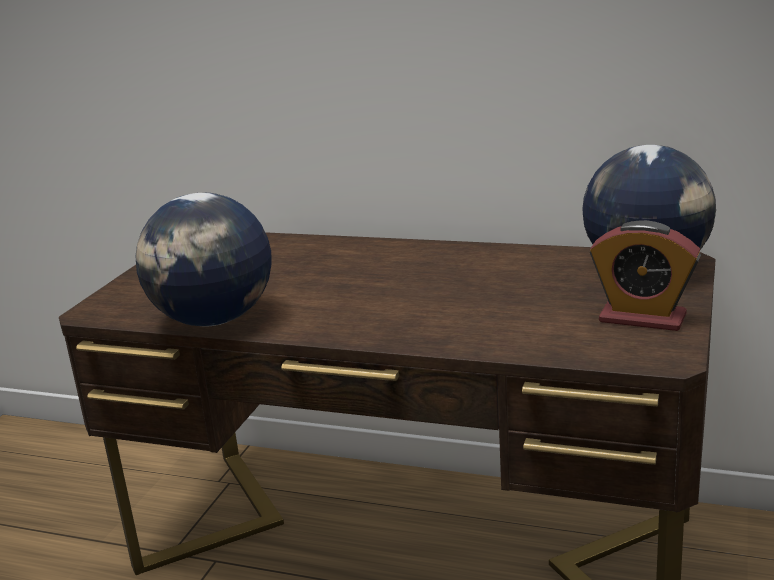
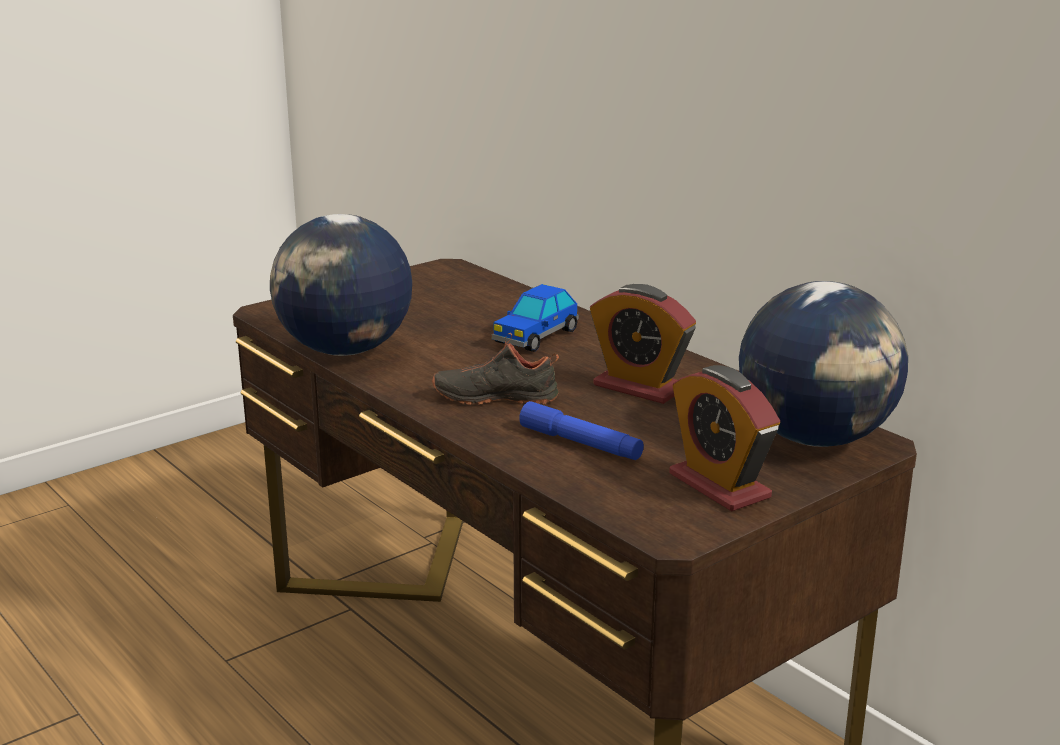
camera: 30 degrees right, 0 degrees up
(352, 265) = (535, 337): none -> toy car
(392, 313) = (495, 396): none -> black shoe
(483, 274) = (639, 387): none -> alarm clock
(507, 323) = (580, 443): none -> blue flashlight

